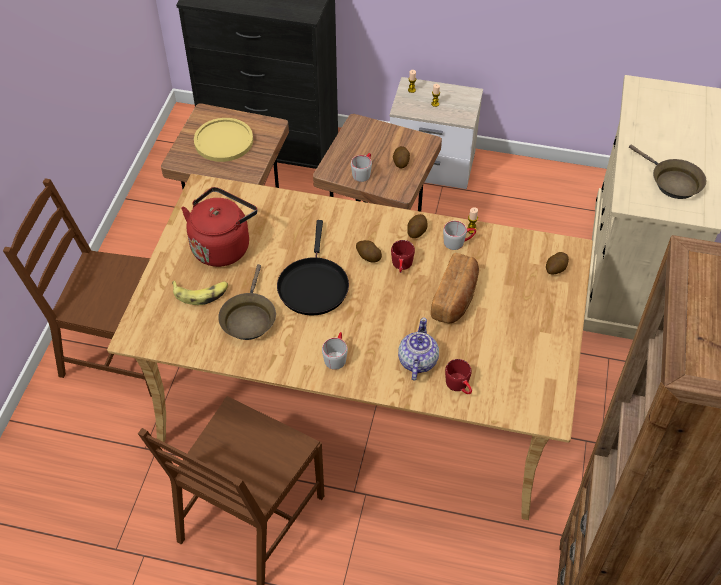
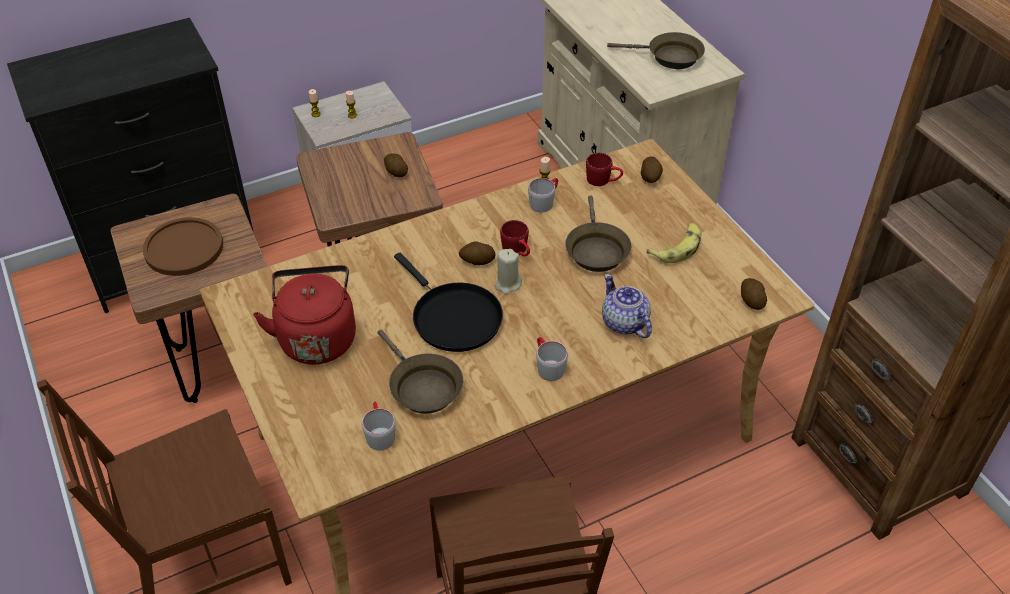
camera: 40 degrees left, 5 degrees down
(201, 293) = (345, 395): banana -> banana (677, 248)
(223, 141) = (184, 248): yellow plate -> brown plate
(363, 172) = (368, 200): grey mug -> grey mug (379, 433)
(370, 285) = (507, 284): none -> beige candle
(416, 231) = (497, 214): potato -> potato (751, 301)
(455, 298) = (596, 250): bread -> brown frying pan
(460, 386) = (683, 320): red mug -> red mug (603, 180)

